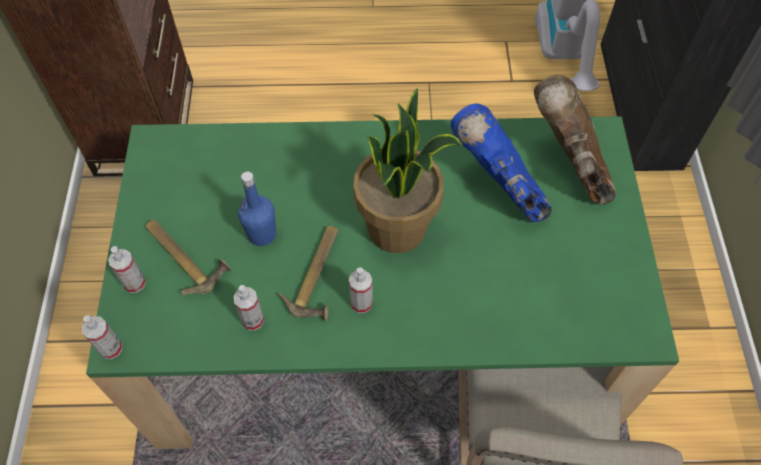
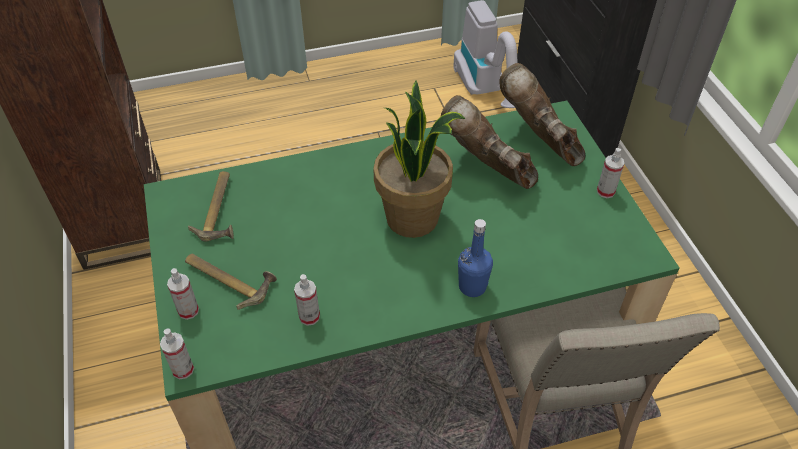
camera: 15 degrees left, 10 degrees down
(262, 234) = (294, 247): blue bottle -> blue bottle (472, 286)
(320, 275) = (357, 268): hammer -> hammer (220, 209)
(361, 303) = (402, 282): spray bottle -> spray bottle (605, 191)
(498, 188) = (487, 170): blue boot -> brown boot

